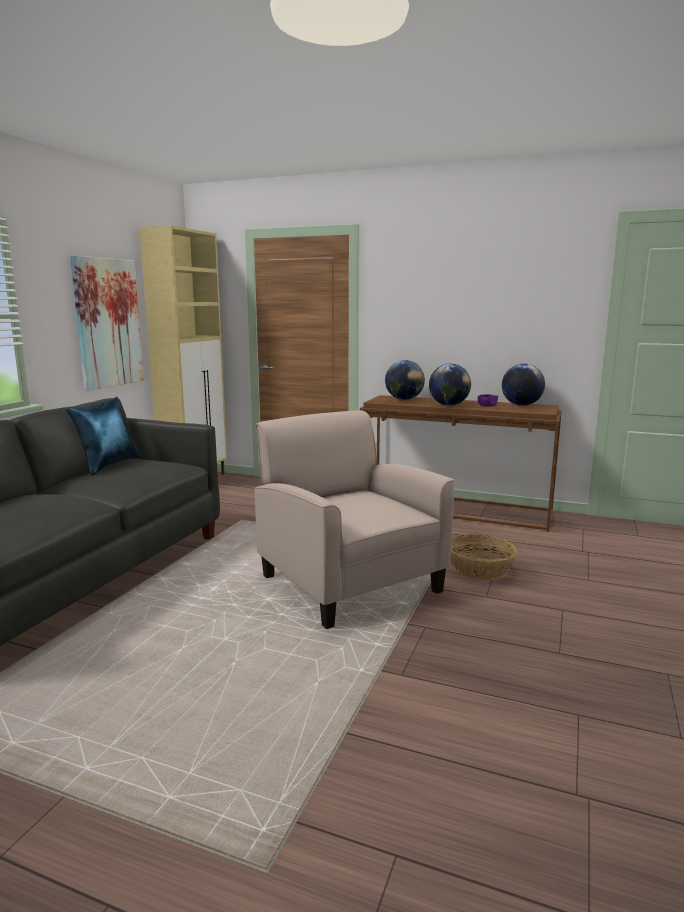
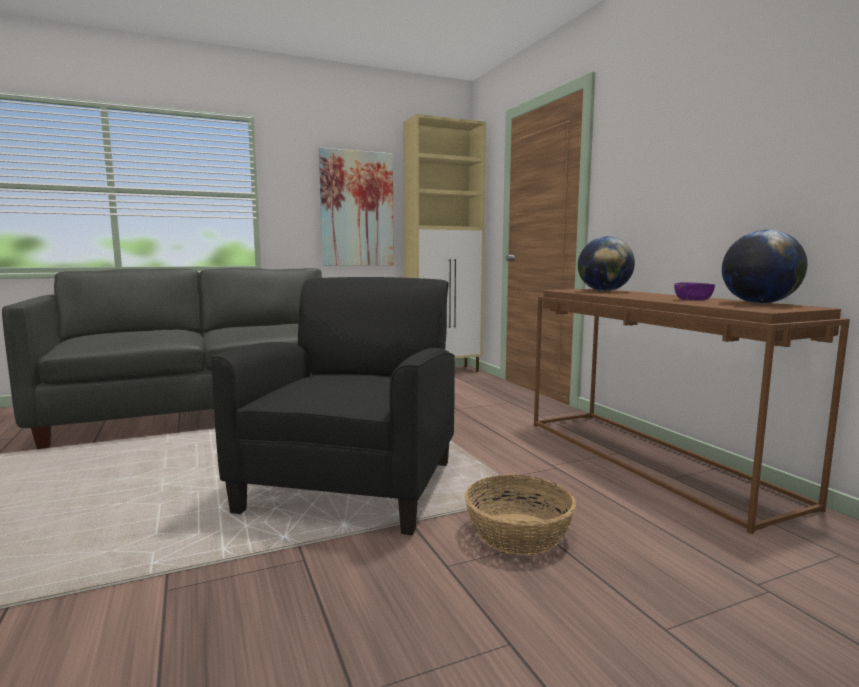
camera: 45 degrees right, 5 degrees down
(108, 465) = (277, 323): blue pillow -> none
(349, 582) = (352, 485): beige armchair -> black armchair
(449, 405) = (636, 296): globe -> none

